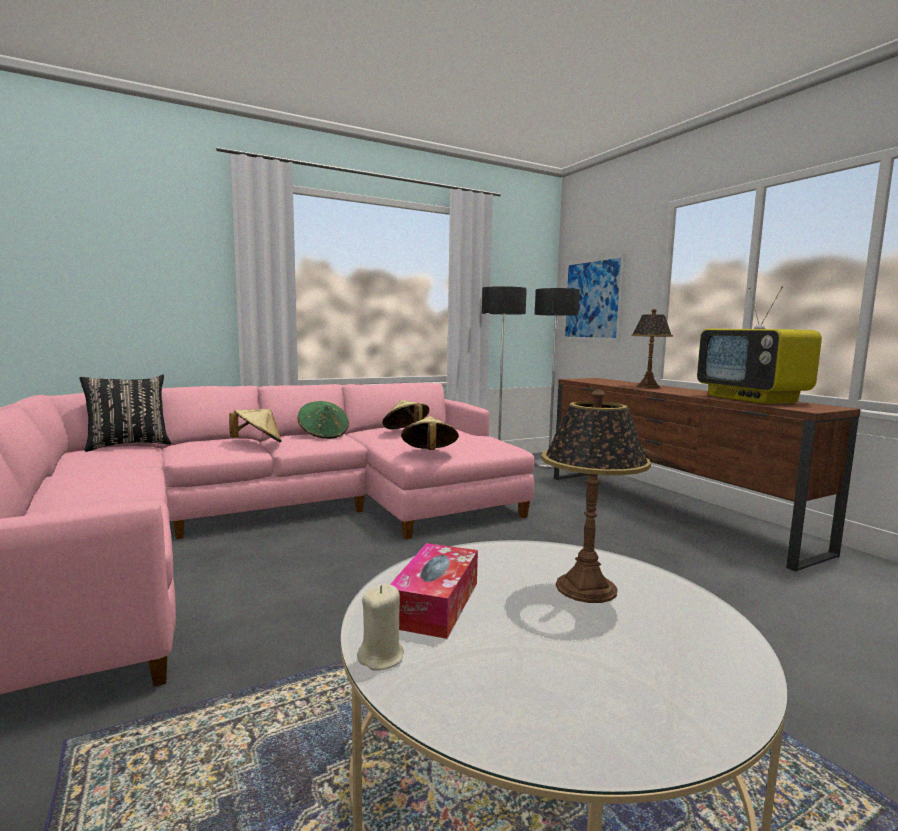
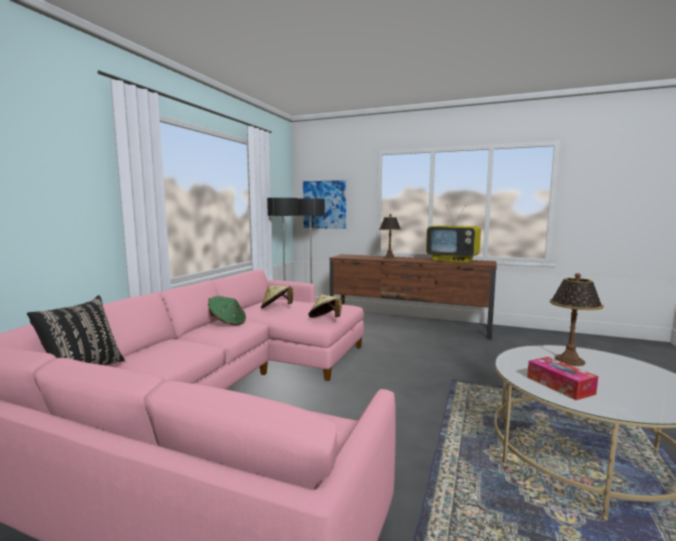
camera: 40 degrees left, 0 degrees up
(258, 443) = (197, 340): beige hat -> none
(381, 657) = (604, 409): beige candle -> none

